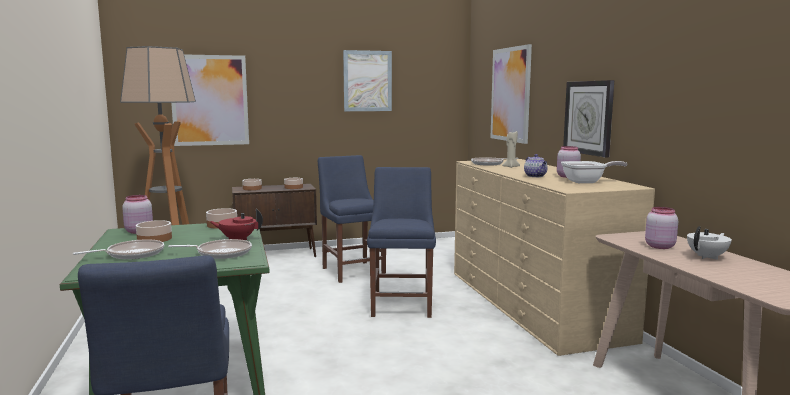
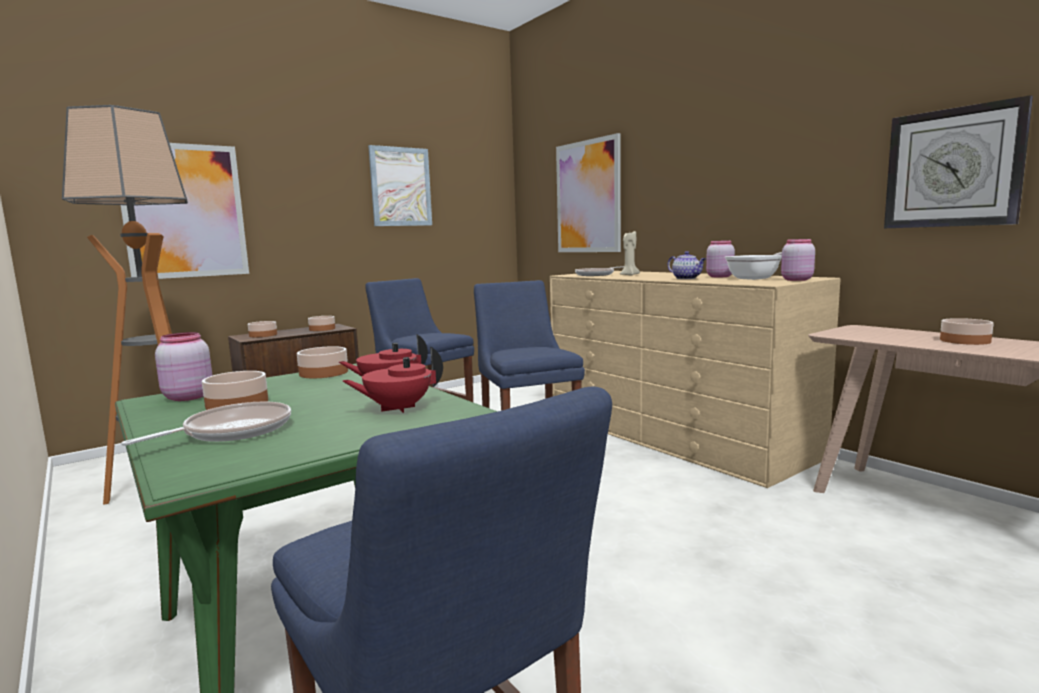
camera: 20 degrees left, 0 degrees up
(221, 253) = (397, 408): frying pan -> red teapot
(588, 117) = (722, 209): wall clock -> wall clock (953, 168)
(659, 246) = (896, 337): pink jar -> pink jar (795, 280)
(707, 257) = (965, 341): white teapot -> bowl

